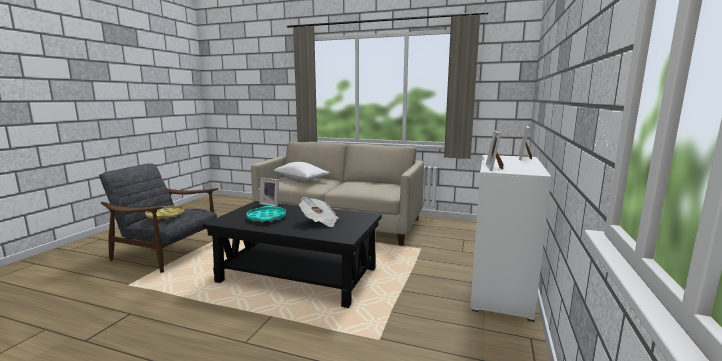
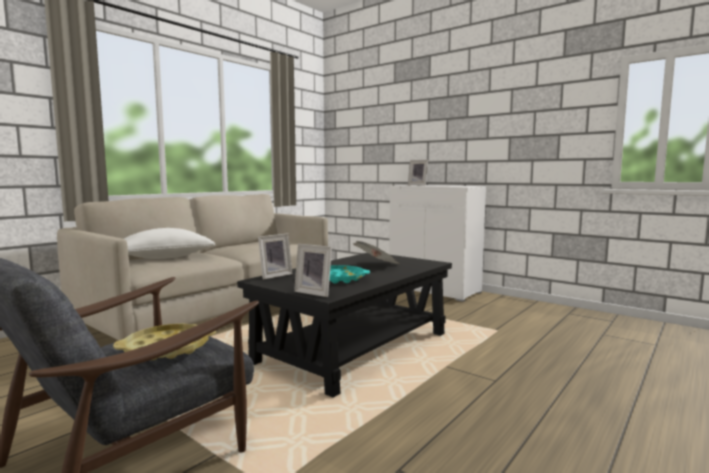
camera: 70 degrees left, 5 degrees down
(494, 168) = (455, 186): picture frame -> picture frame (315, 292)

